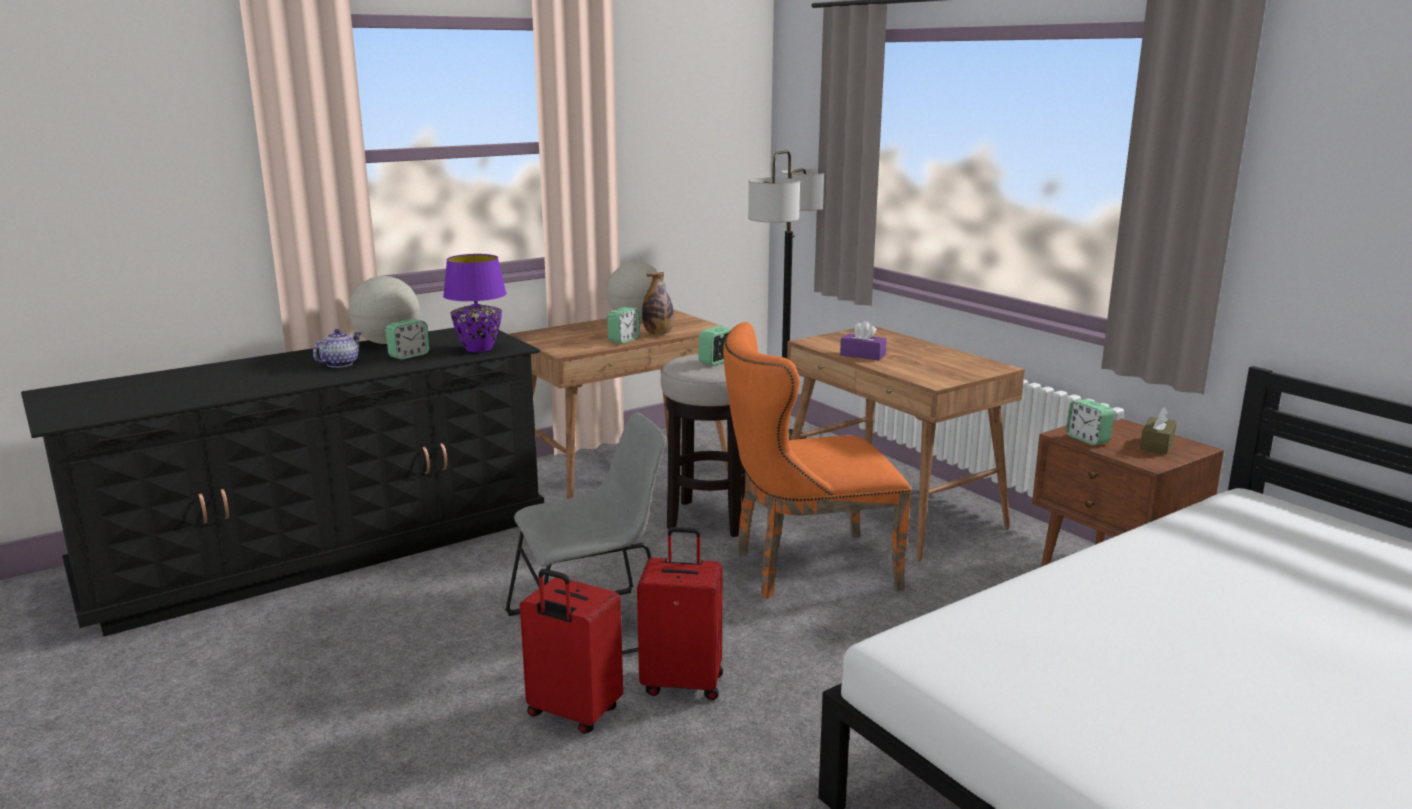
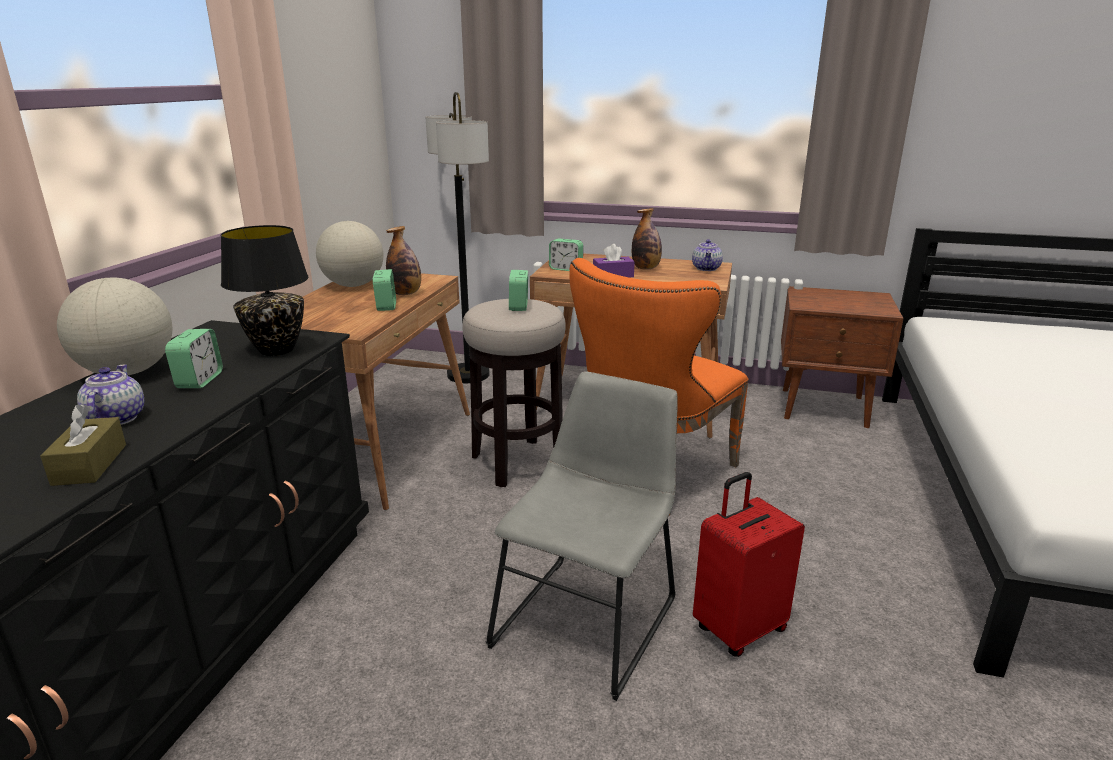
camera: 40 degrees left, 5 degrees up
(479, 349) = (277, 350): purple table lamp -> black table lamp
(572, 714) = (712, 720): red suitcase -> none
(913, 356) = (646, 268): none -> bottle
(976, 368) = (706, 268): none -> teapot
(1087, 439) = (822, 306): alarm clock -> alarm clock (566, 269)
(1156, 444) = (858, 299): brown tissue box -> brown tissue box (90, 464)

